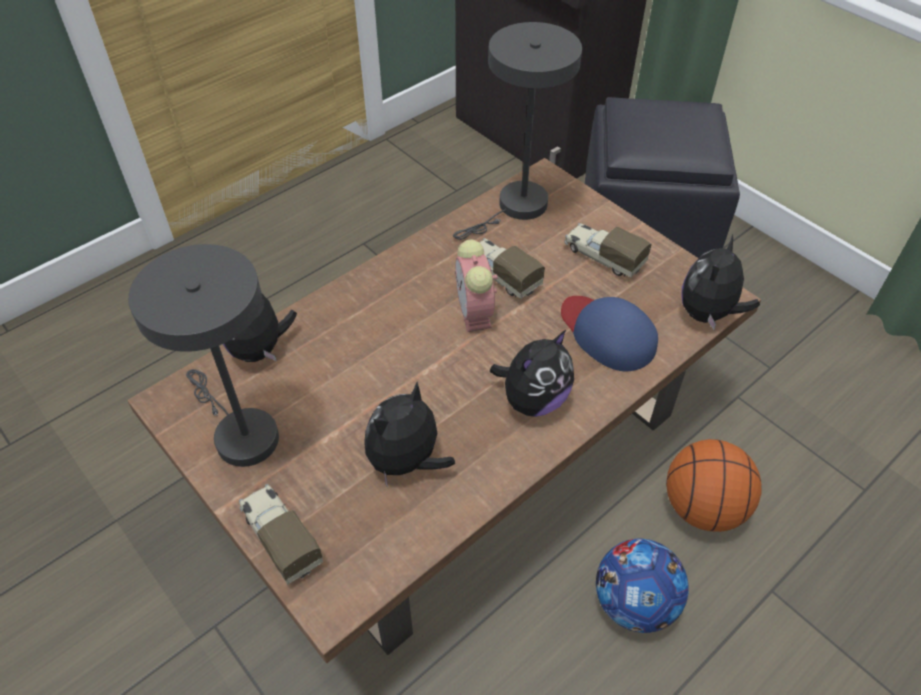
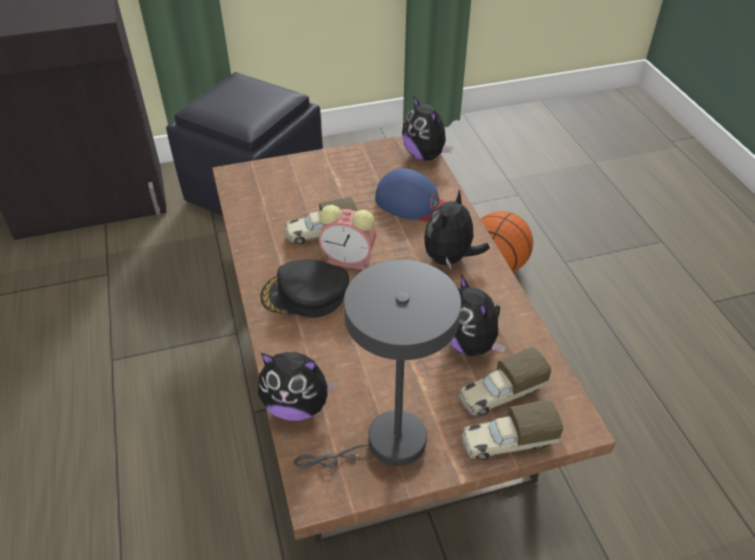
camera: 65 degrees left, 5 degrees down
(403, 299) = (305, 295): none -> black cap
(516, 208) = (256, 200): grey table lamp -> none
(533, 400) = (450, 259): plush toy -> plush toy turned 135 degrees counterclockwise
(602, 257) = (341, 179): toy truck -> toy truck (500, 394)
(607, 334) = (413, 203): blue cap -> blue cap turned 135 degrees counterclockwise
(634, 603) = (549, 327): football -> none

